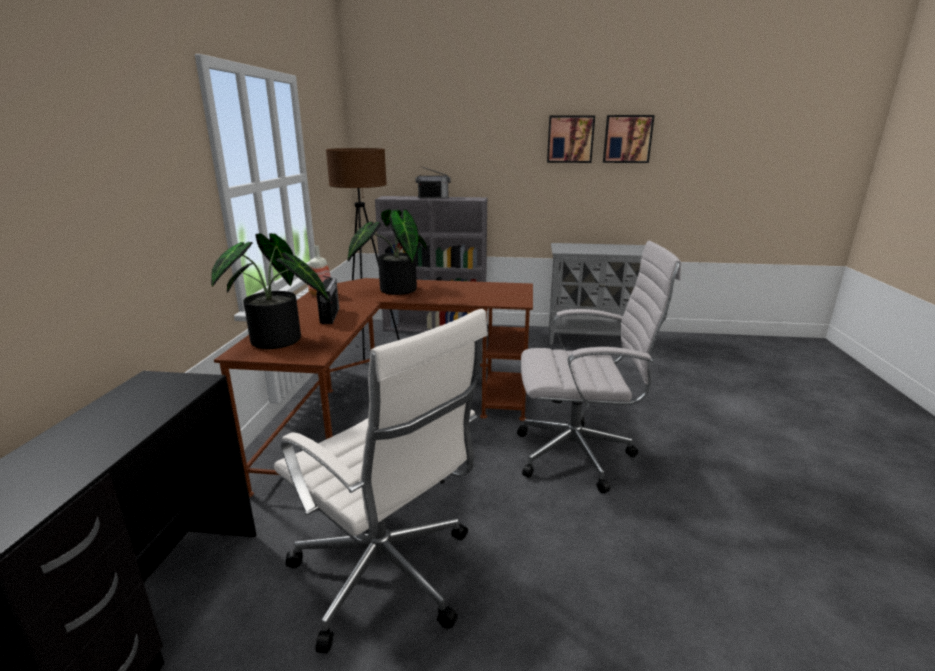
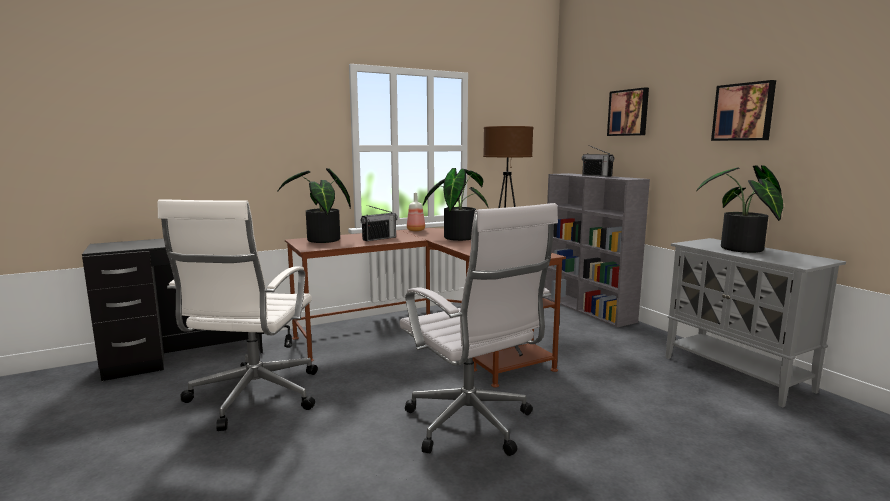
camera: 55 degrees right, 10 degrees down
(596, 249) = (741, 250): none -> potted plant
(627, 139) = (822, 107): picture -> picture (629, 112)

